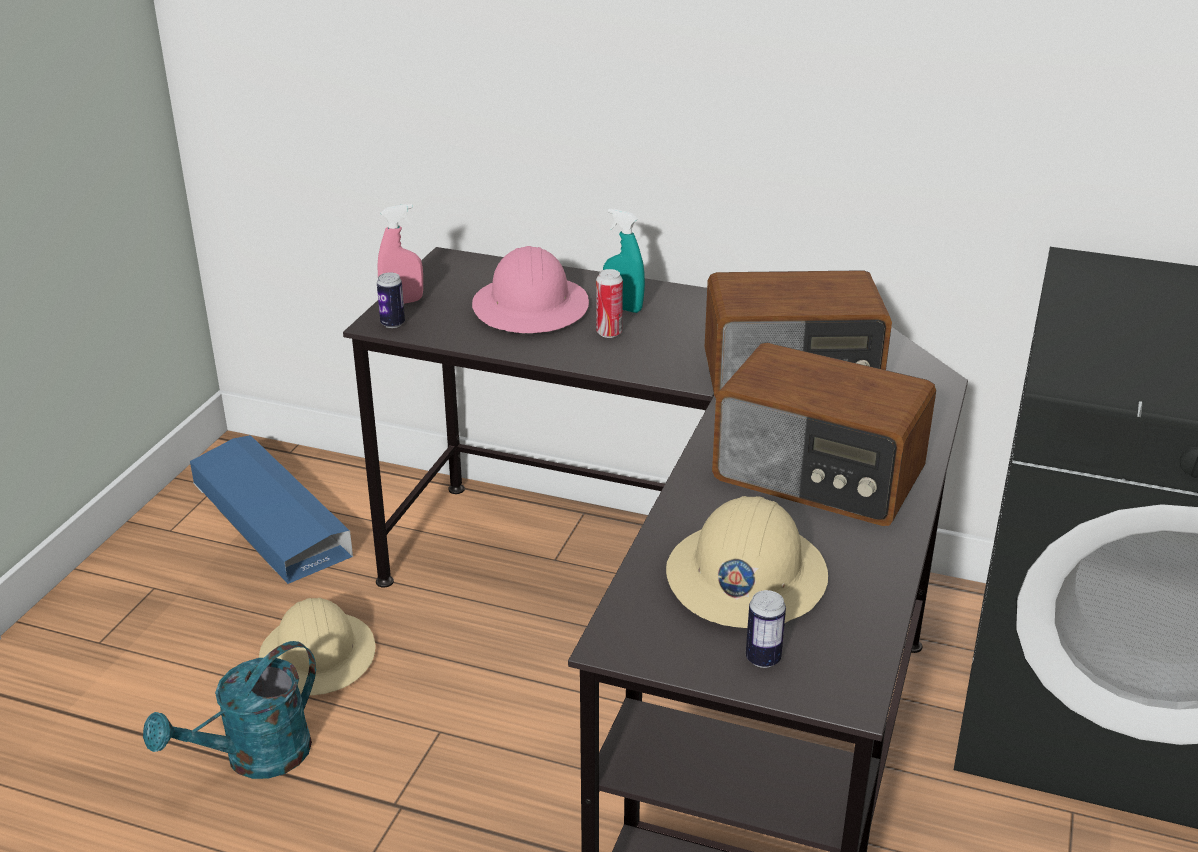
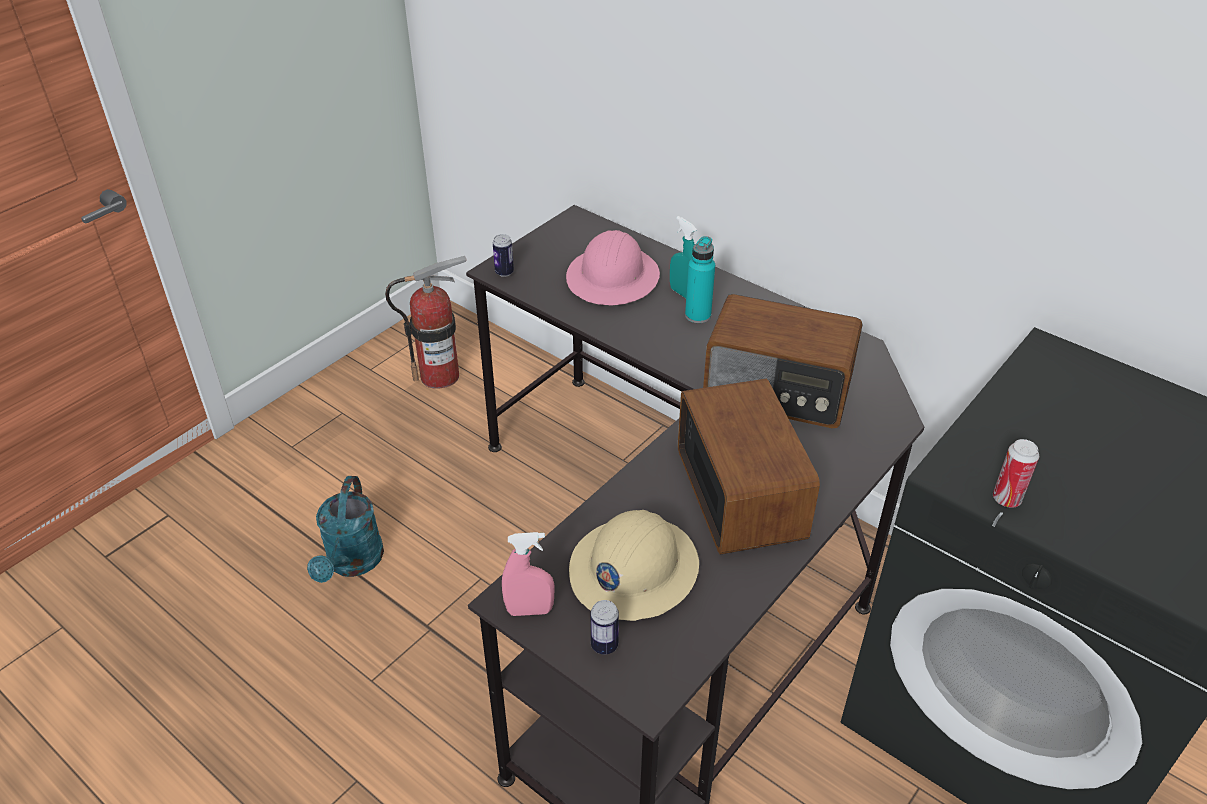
camera: 20 degrees right, 10 degrees up
(254, 758) = (352, 563): turquoise watering can -> turquoise watering can turned 60 degrees counterclockwise
(270, 518) = (439, 375): blue storage box -> fire extinguisher
(318, 655) = (426, 495): beige hard hat -> none
(403, 302) = (522, 253): pink spray bottle -> pink spray bottle (529, 610)
(609, 333) = (658, 315): can -> can (1006, 499)
(654, 325) = (698, 315): none -> turquoise bottle
(818, 477) = (742, 492): radio -> radio turned 150 degrees counterclockwise

